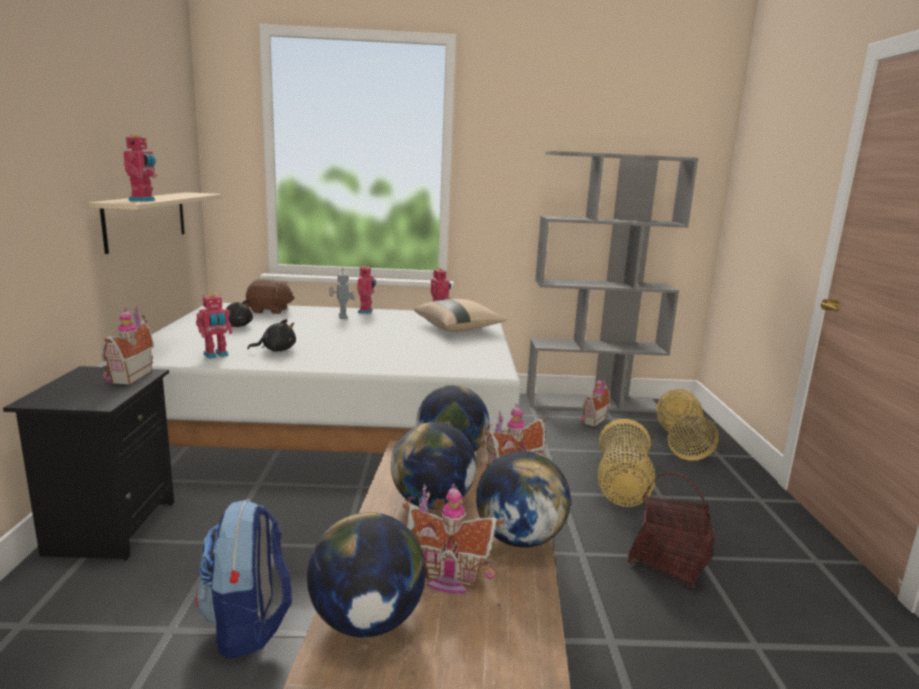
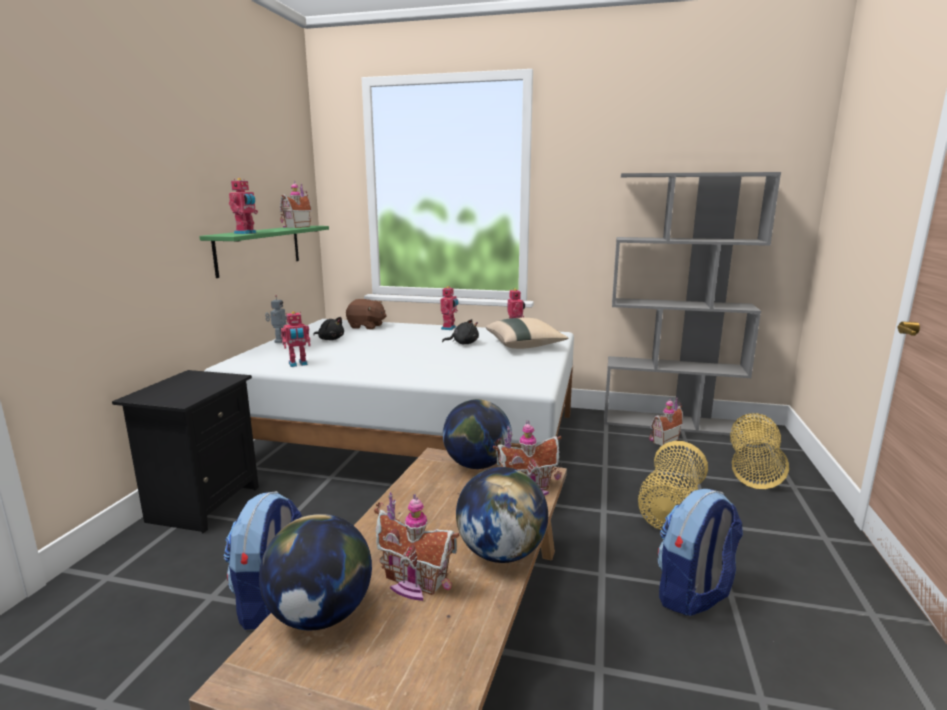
camera: 15 degrees right, 0 degrees up
(127, 377) = (215, 380): toy house -> toy house (295, 227)
(146, 219) = (259, 249): beige shelf -> green shelf
(276, 350) = (349, 361): black plush toy -> black plush toy (463, 343)
(341, 317) = (424, 333): toy robot -> toy robot (279, 340)
(432, 503) = (436, 509): globe -> none
(669, 563) = (693, 595): basket -> backpack

